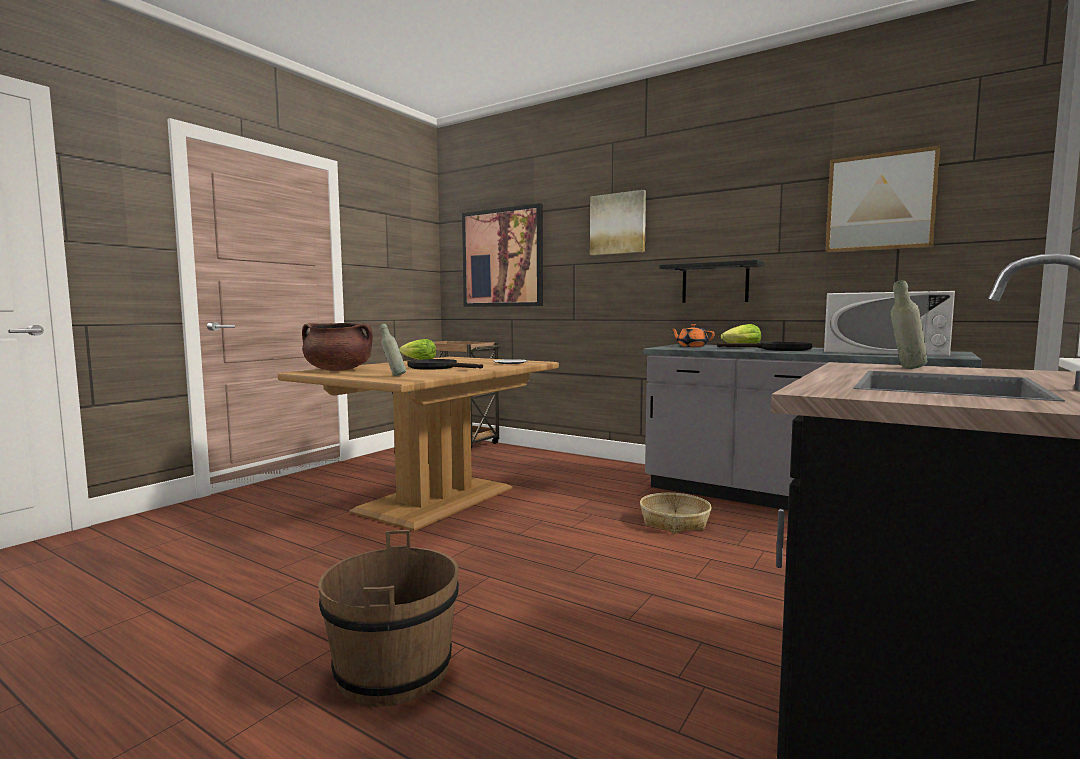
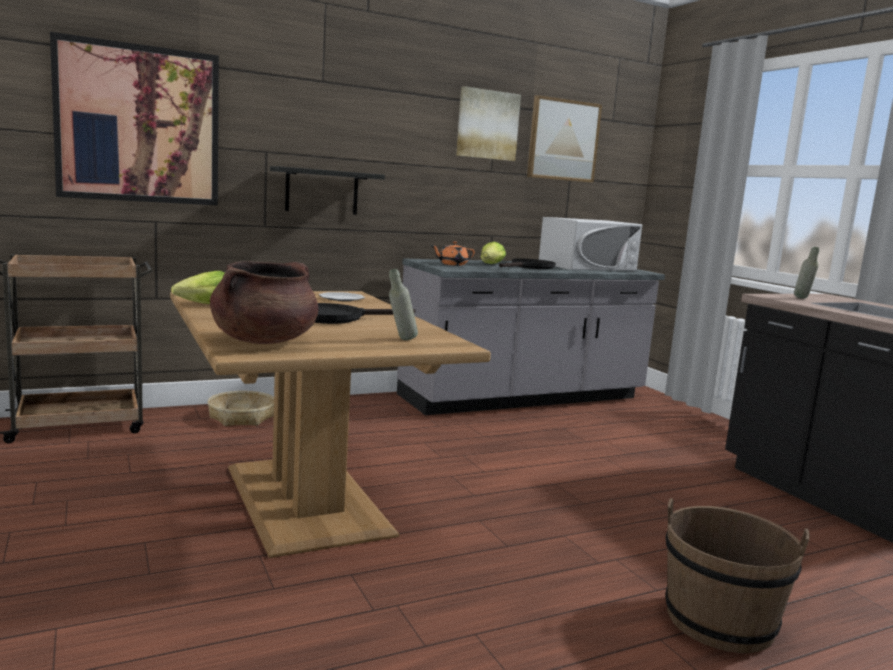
camera: 60 degrees left, 5 degrees up
(618, 224) = (332, 110): picture -> picture (487, 125)
(674, 521) = (519, 439): basket -> basket (241, 417)
(715, 283) = (437, 195): black shelf -> black shelf (322, 191)

